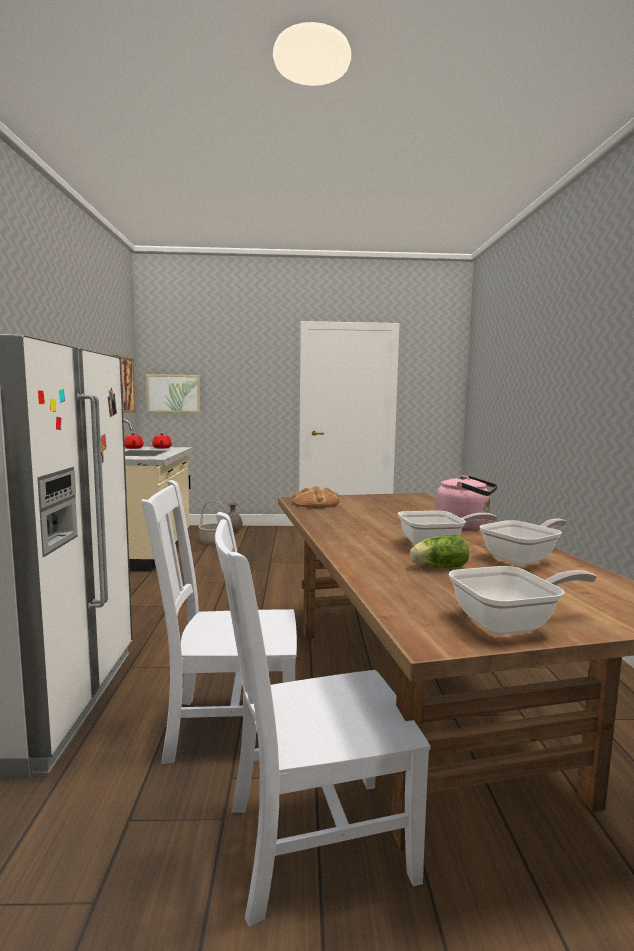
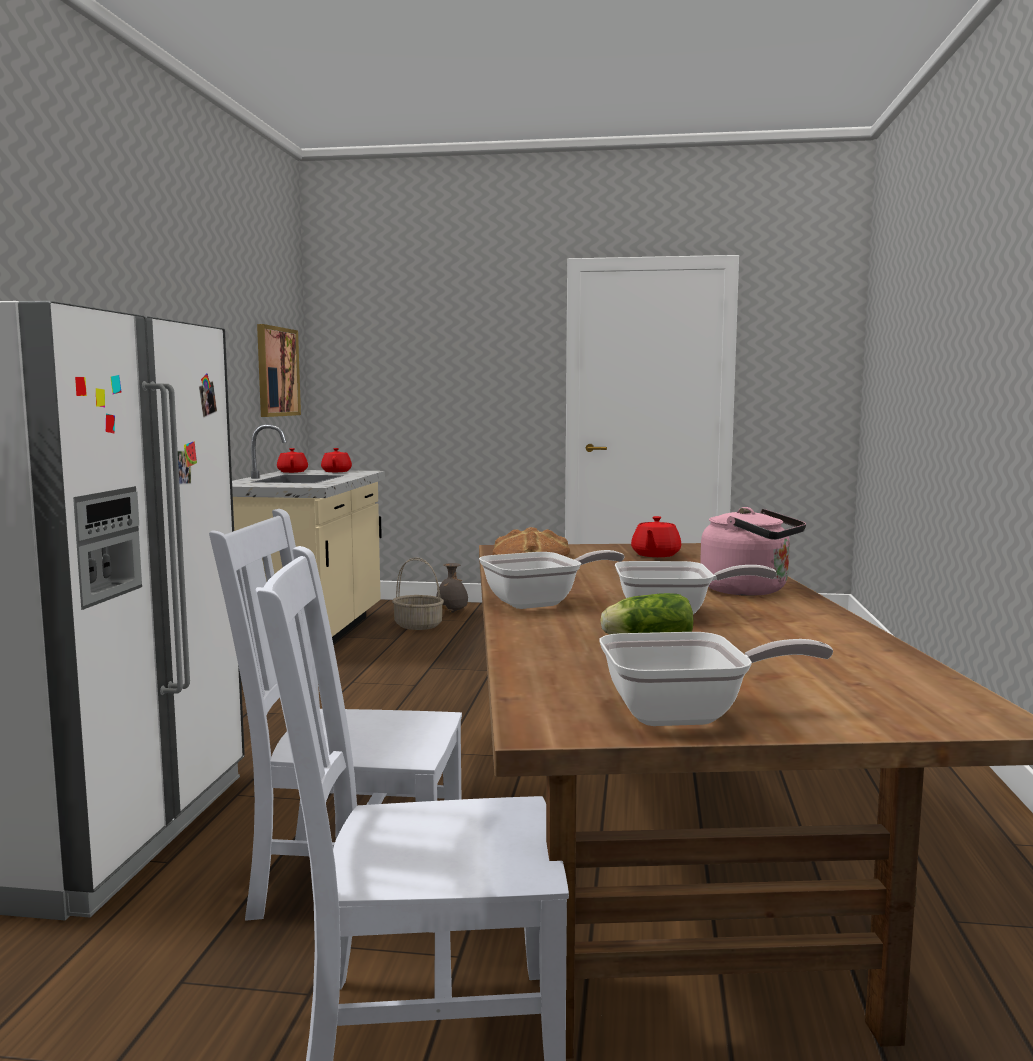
camera: 10 degrees right, 0 degrees up
(173, 393) = (362, 384): picture -> none
(389, 502) = (655, 555): none -> red teapot
(523, 558) = (800, 637): frying pan -> frying pan (540, 603)

